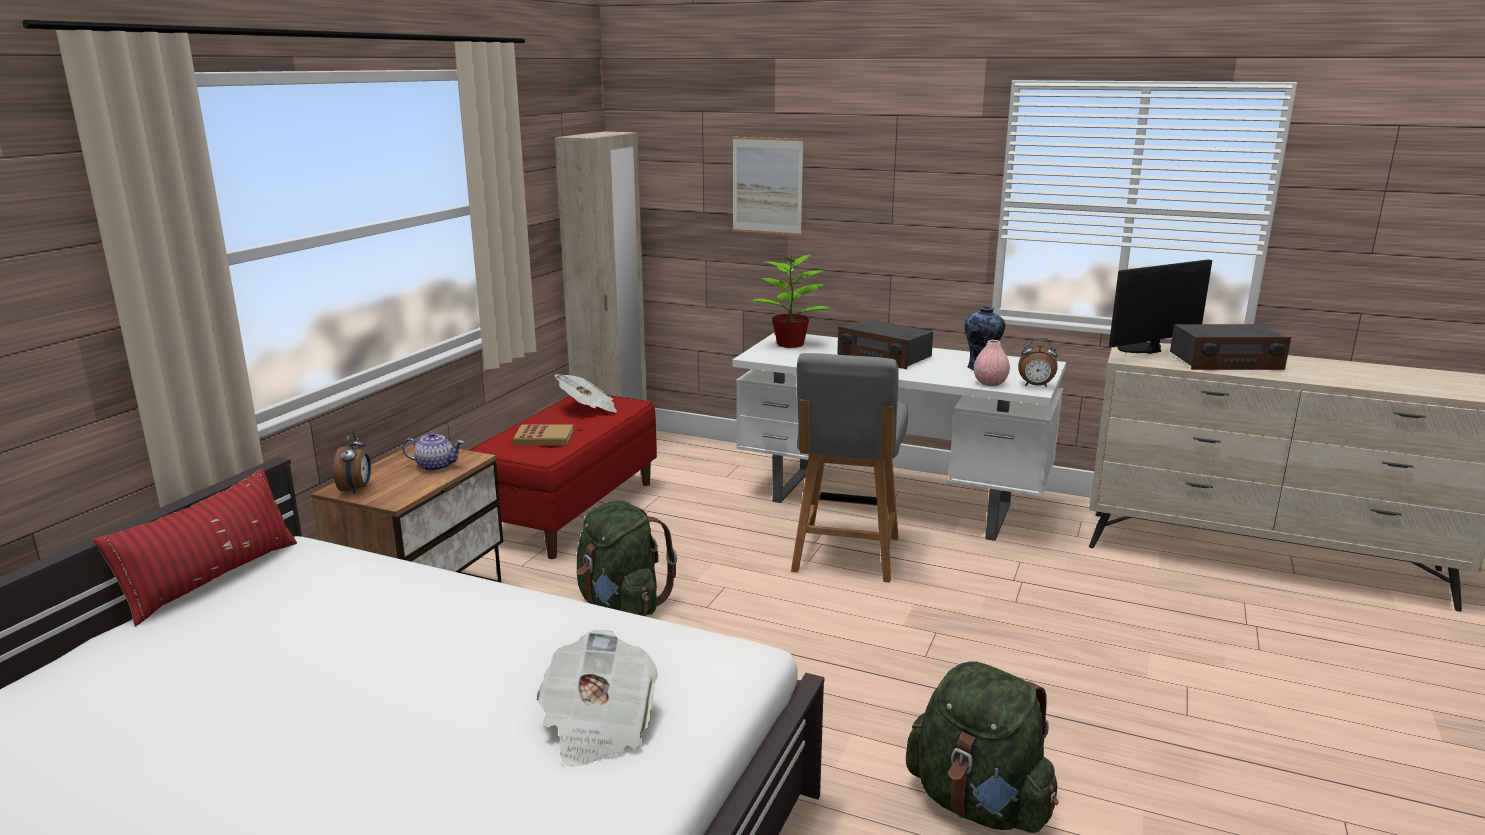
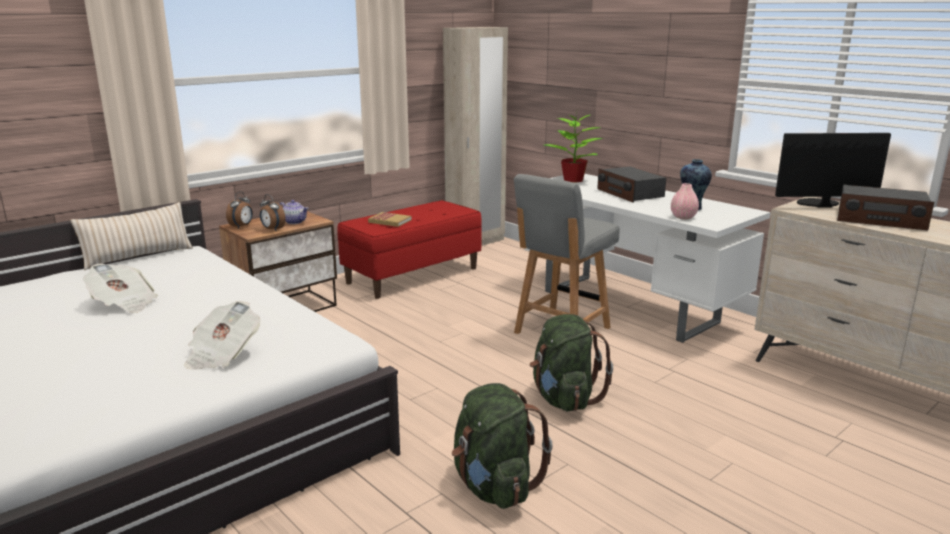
camera: 25 degrees right, 0 degrees up
(212, 579) = (138, 257): red pillow -> beige pillow
(588, 409) = (435, 210): newspaper -> newspaper (124, 304)
(621, 606) = (390, 331): green backpack -> green backpack (564, 399)
(767, 186) = (584, 66): picture -> none
(1035, 386) = (717, 223): alarm clock -> alarm clock (272, 229)

